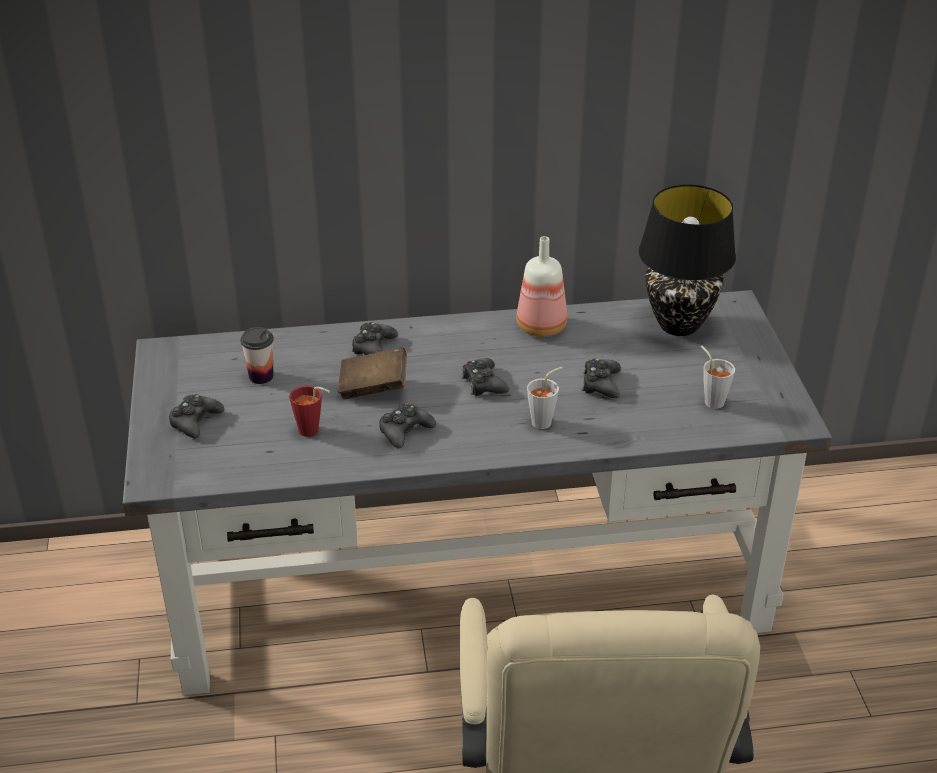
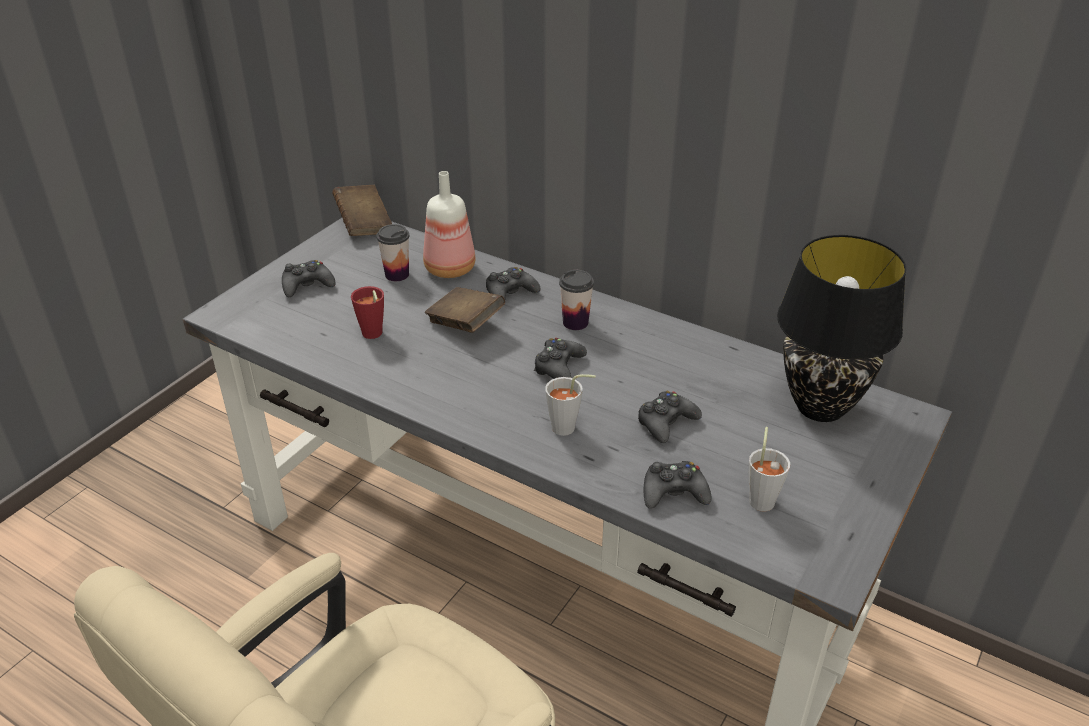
camera: 40 degrees right, 0 degrees up
(167, 349) = (364, 225): none -> brown book
(405, 431) = (440, 372): black game controller -> black game controller (674, 492)
(452, 346) = (575, 322): none -> cup
(543, 327) = (678, 344): bottle -> bottle (451, 269)

